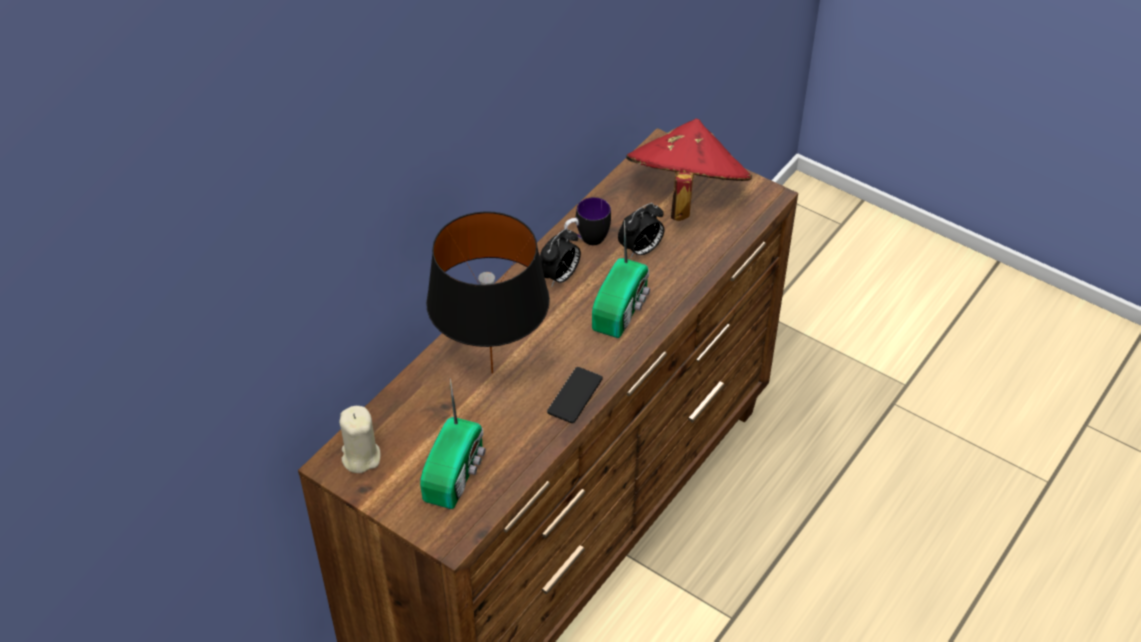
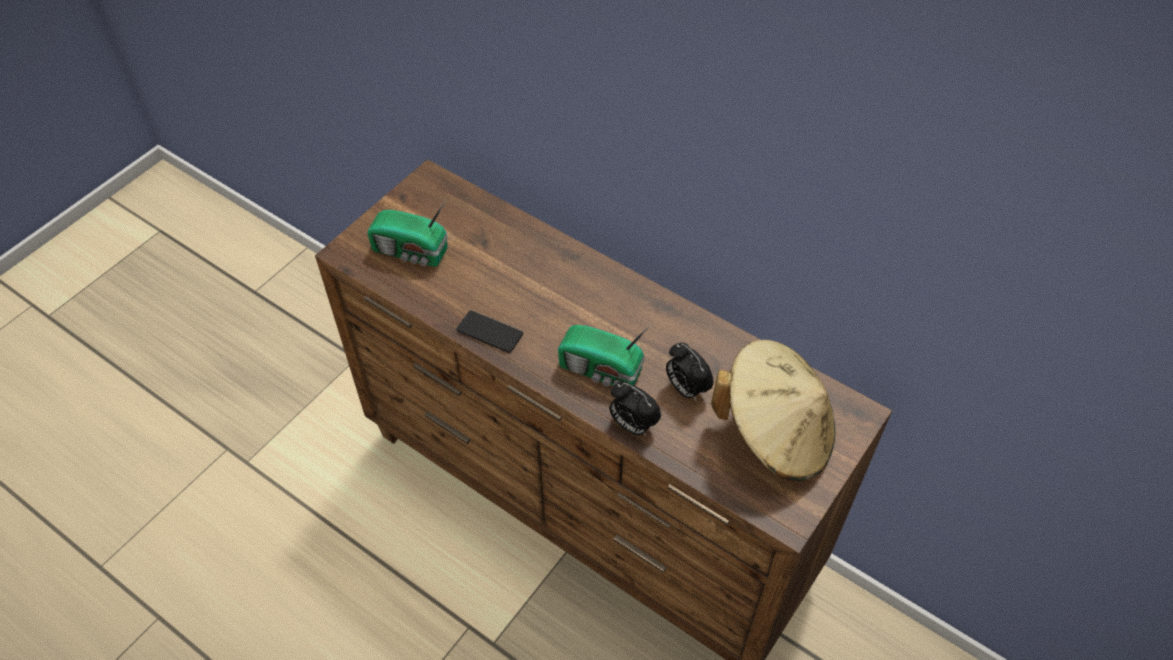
camera: 90 degrees right, 5 degrees up
(360, 457) = (435, 193): beige candle -> none
(493, 373) = (520, 273): black table lamp -> none
(559, 277) = (643, 320): alarm clock -> alarm clock (632, 425)
(587, 240) = (698, 342): mug -> none
(685, 197) = (775, 432): red hat -> beige hat

